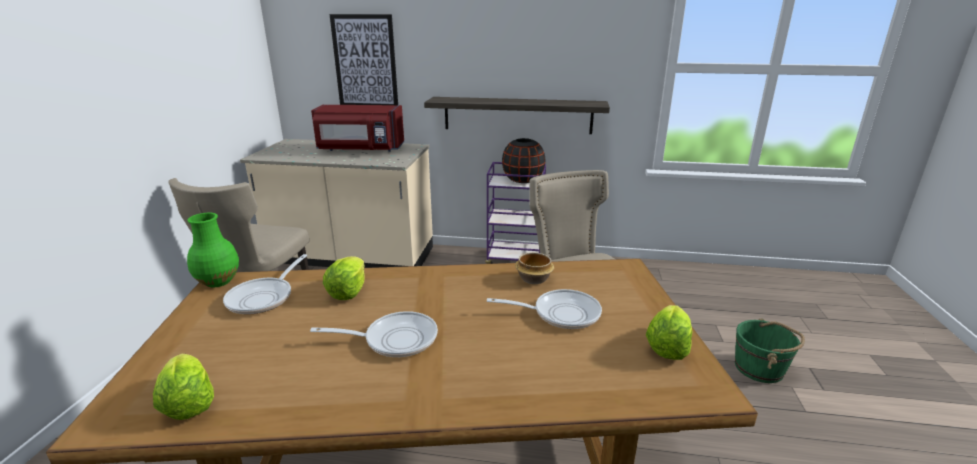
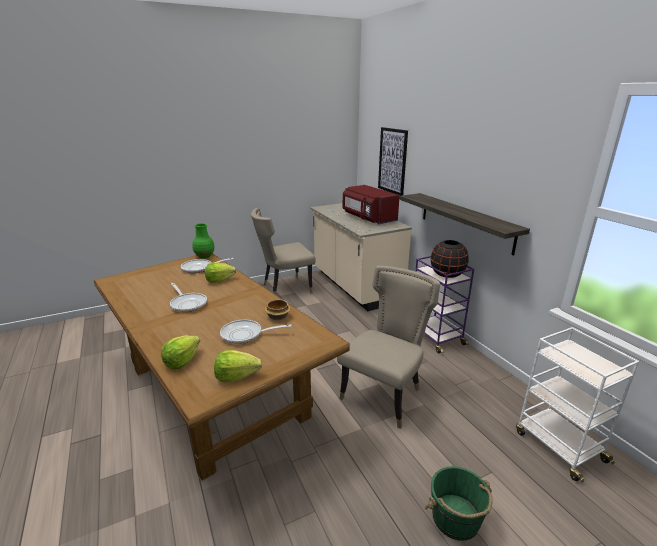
camera: 55 degrees right, 0 degrees up
(189, 403) = (124, 286): lettuce -> lettuce (182, 361)
(560, 314) = (245, 335): frying pan -> frying pan turned 120 degrees clockwise
(703, 282) = (558, 445): none -> white cart

